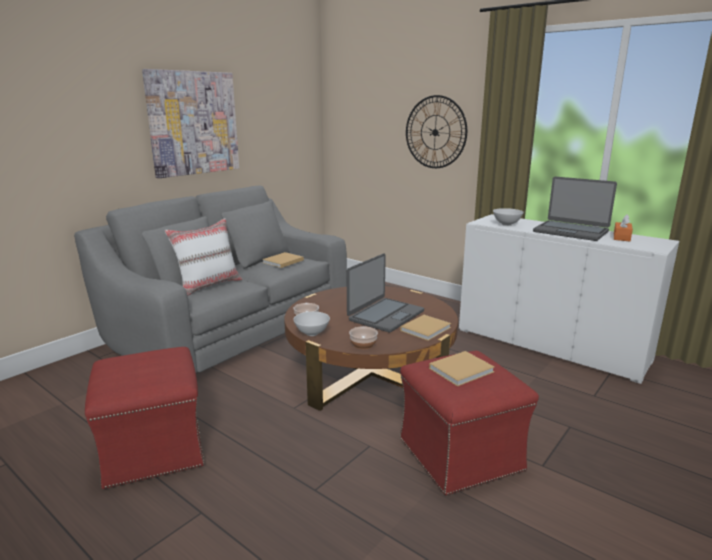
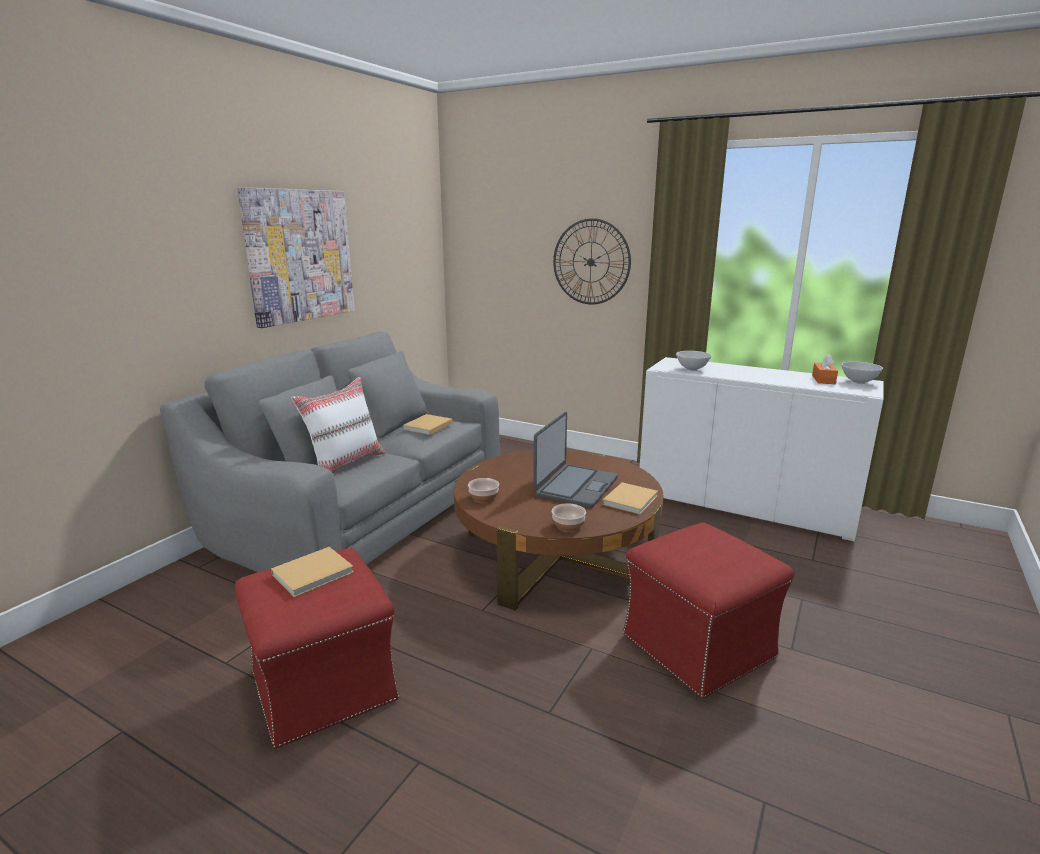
camera: 10 degrees left, 0 degrees up
(312, 333) = (499, 517): white bowl -> white bowl (858, 382)
(462, 369) = (703, 548): beige book -> beige book (315, 573)
(571, 231) = (766, 375): laptop -> none

